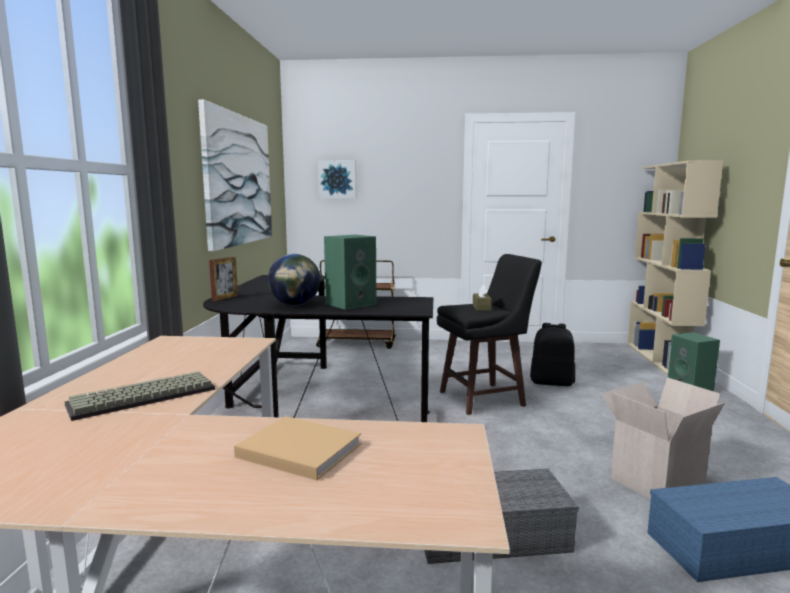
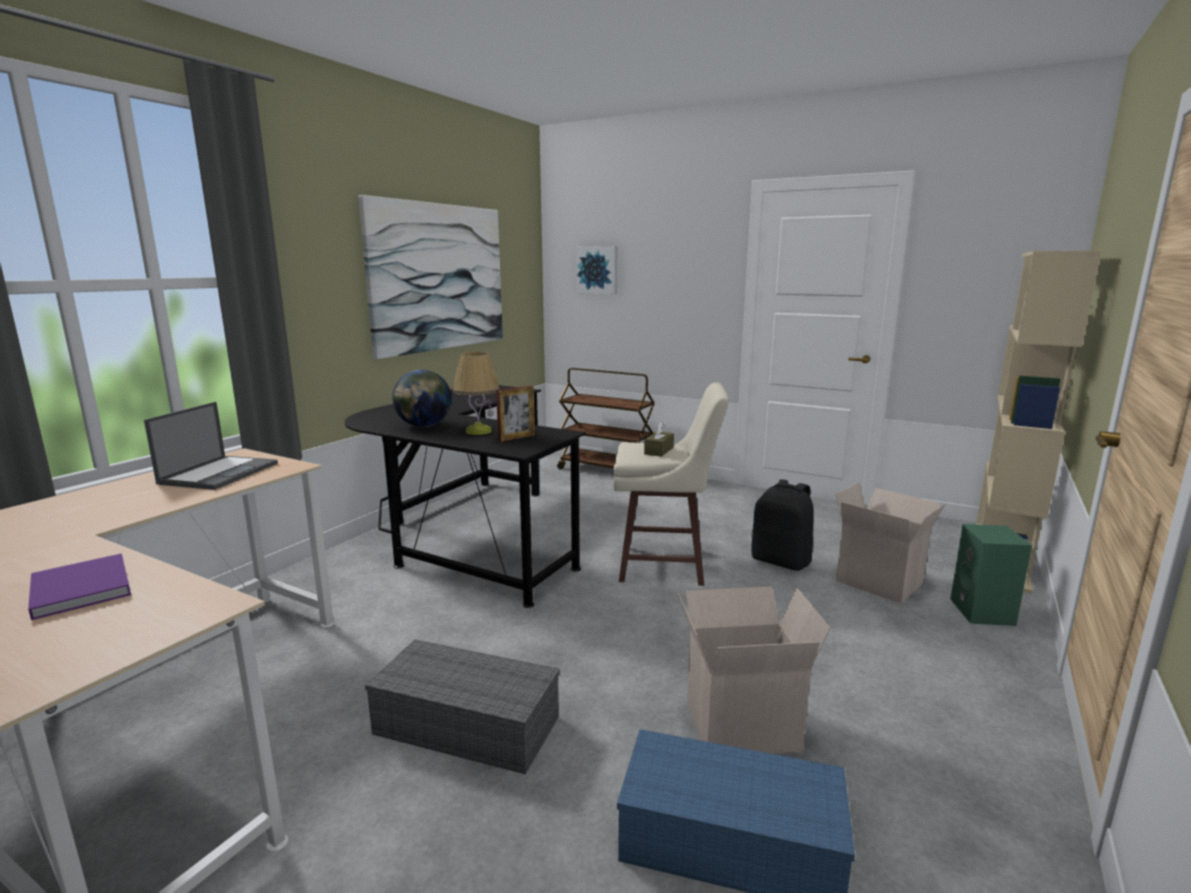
camera: 25 degrees right, 5 degrees up
(142, 398) = (99, 512): keyboard -> none
(191, 354) = (220, 473): none -> laptop
(225, 298) = (382, 410): picture frame -> picture frame (516, 437)
(296, 449) = (81, 587): beige book -> purple book
(351, 304) = (478, 431): green speaker -> table lamp
(484, 399) = (664, 566): black stool -> beige stool
(621, 384) = (881, 582): none -> cardboard box

